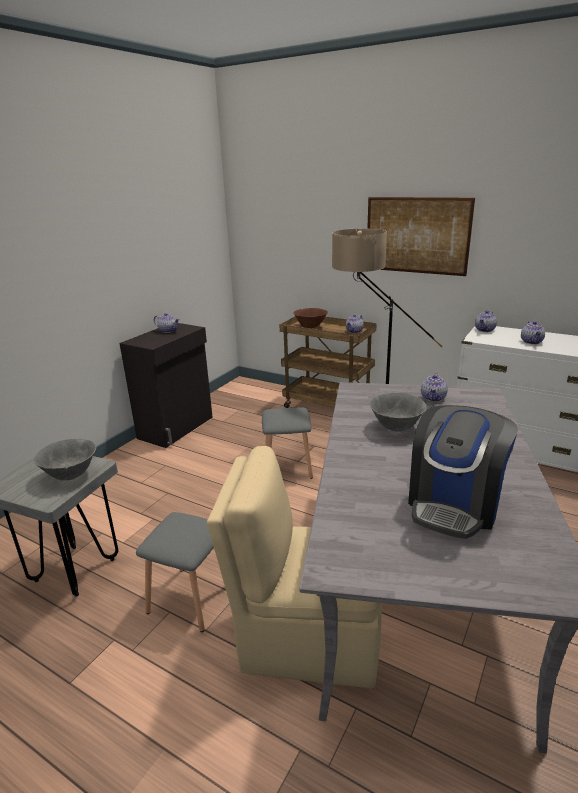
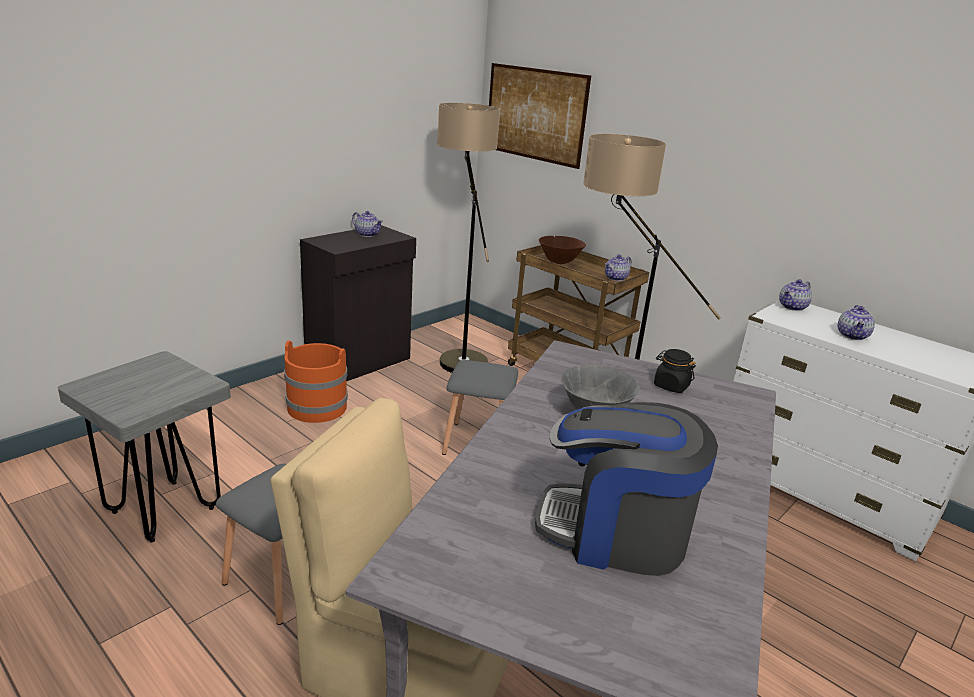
camera: 10 degrees right, 0 degrees up
(71, 475) = (169, 390): grey bowl -> none
(159, 467) = (316, 407): none -> orange bucket
(246, 407) = (459, 355): none -> floor lamp
(416, 235) = (722, 158): picture -> picture (535, 114)
(433, 398) = (671, 386): teapot -> black jar
(454, 504) = (615, 532): coffee machine -> coffee machine turned 60 degrees clockwise

